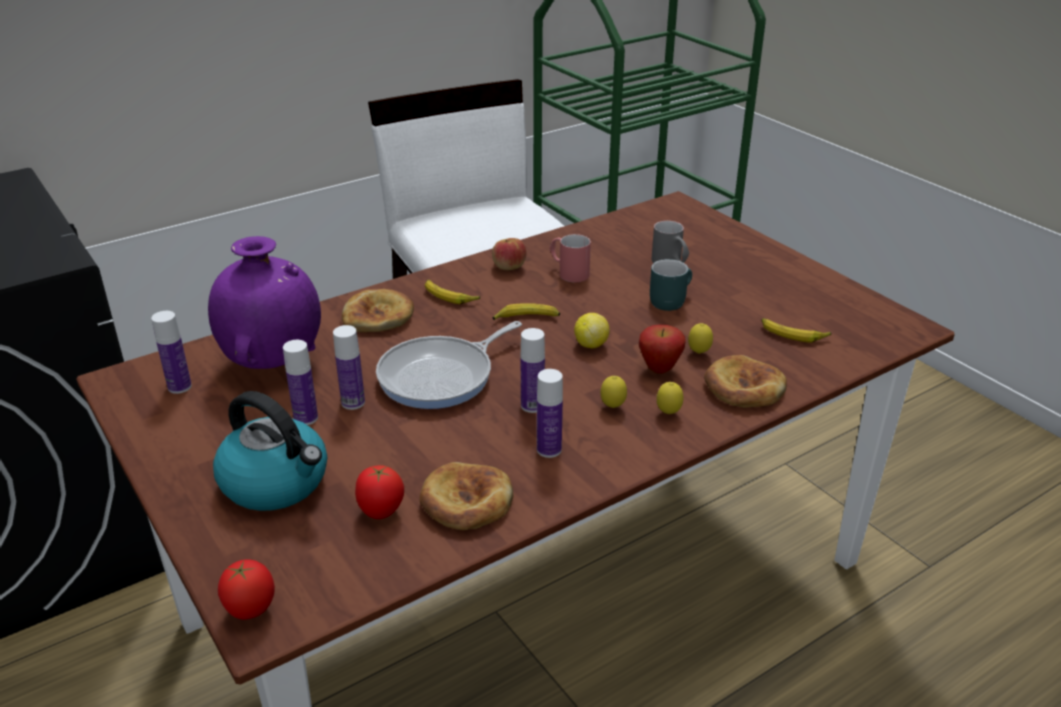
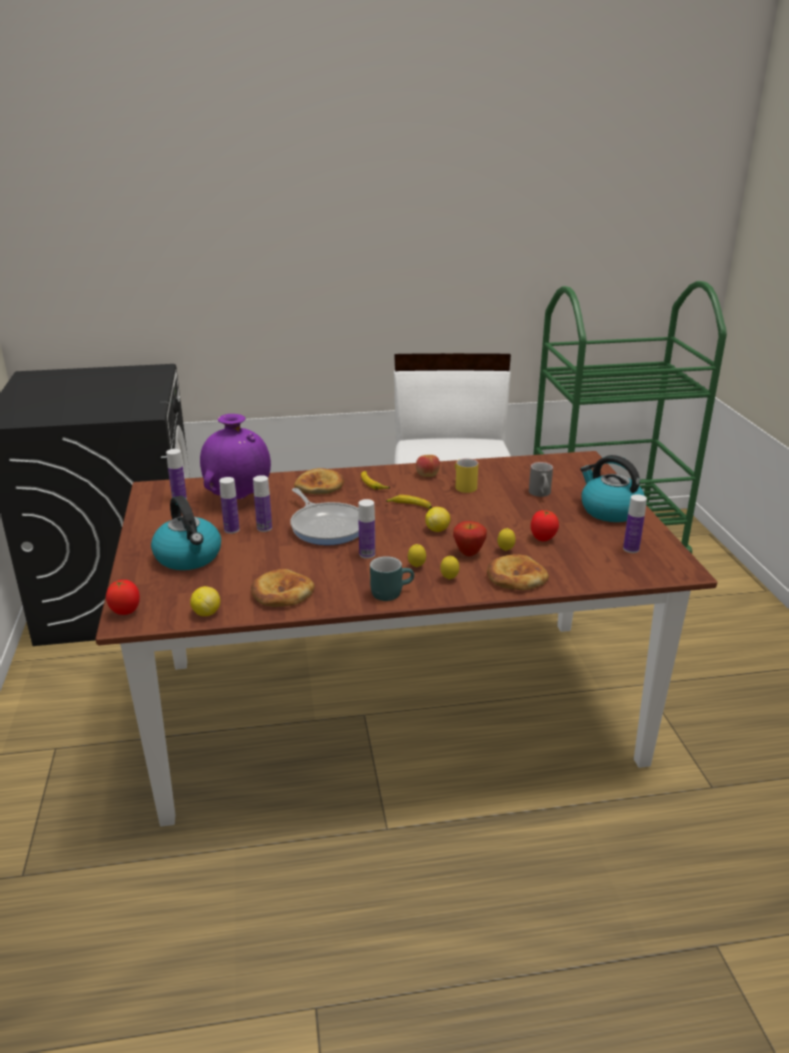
camera: 25 degrees right, 5 degrees down
(381, 512) = (230, 586): tomato -> tomato (542, 539)
(382, 570) = (206, 613): none -> lemon
(441, 377) = (327, 526): frying pan -> frying pan turned 105 degrees counterclockwise
(549, 449) = (354, 579): bottle -> bottle (631, 549)
(568, 272) = (463, 485): red mug -> yellow mug
(669, 300) = (517, 515): turquoise mug -> turquoise mug (390, 592)
(765, 268) = (609, 510): none -> kettle
(793, 334) = (586, 555): banana -> none

